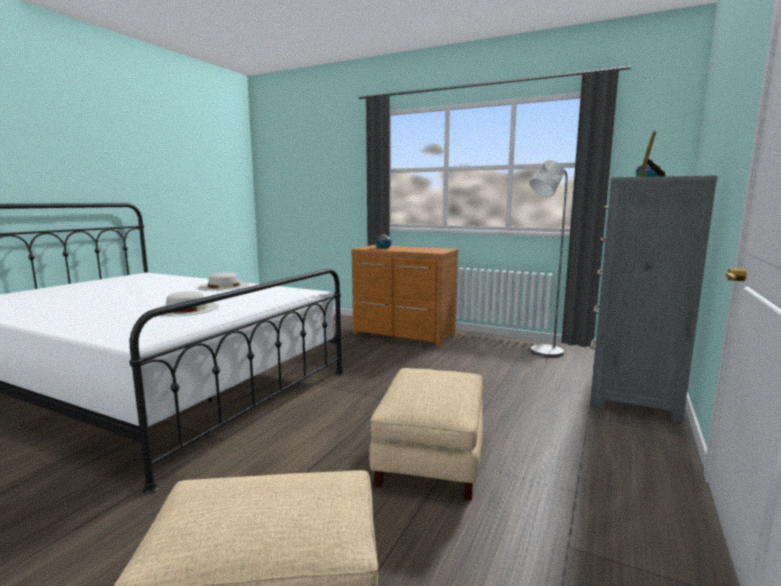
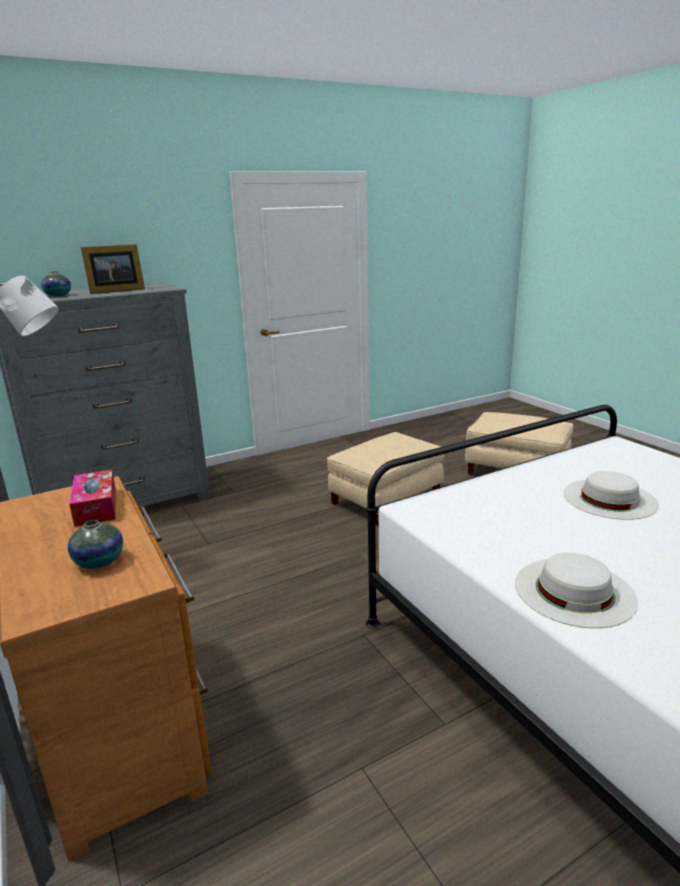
camera: 145 degrees left, 10 degrees up
(420, 250) = (96, 507): none -> tissue box

